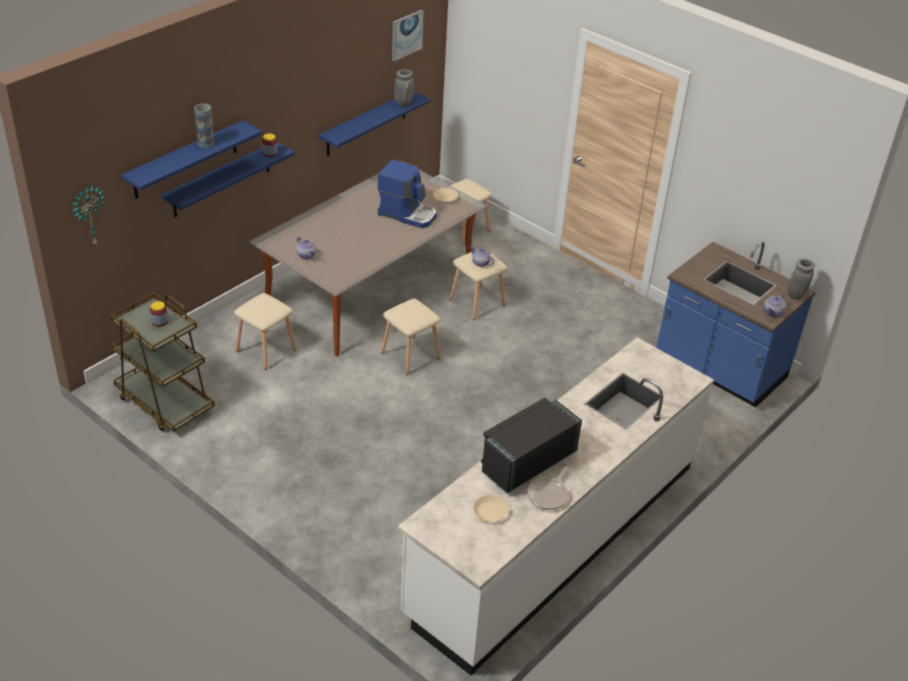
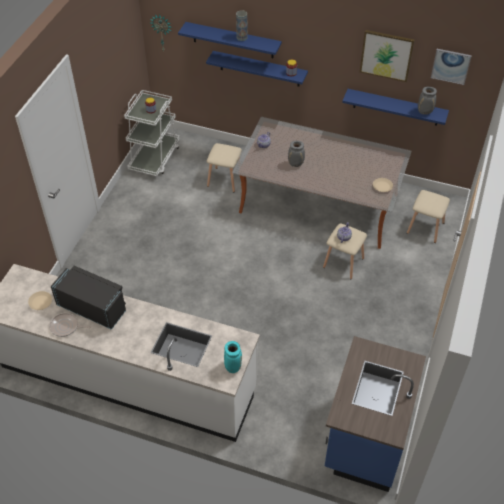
camera: 70 degrees right, 10 degrees up
(164, 403) = (155, 158): brown cart -> white cart
(350, 62) = (386, 55): none -> picture
(407, 214) = (346, 174): coffee machine -> none
(410, 356) = (262, 247): beige stool -> none
(674, 370) = (232, 367): none -> turquoise vase
(773, 313) = (349, 420): teapot -> none
(795, 294) = (387, 433): grey vase -> grey vase (296, 164)

